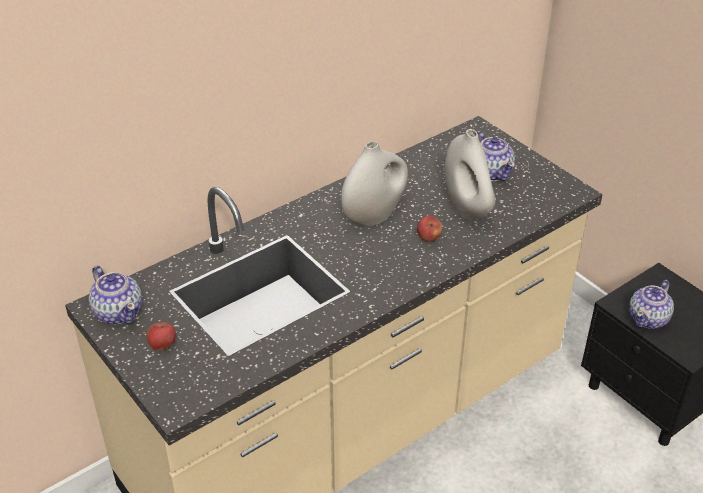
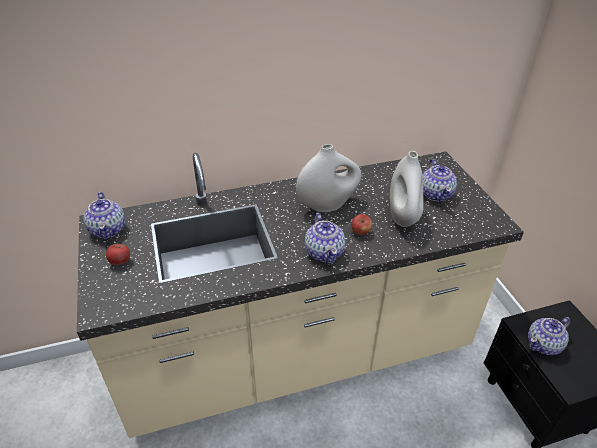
camera: 20 degrees right, 0 degrees up
(400, 271) = (324, 252): none -> teapot

